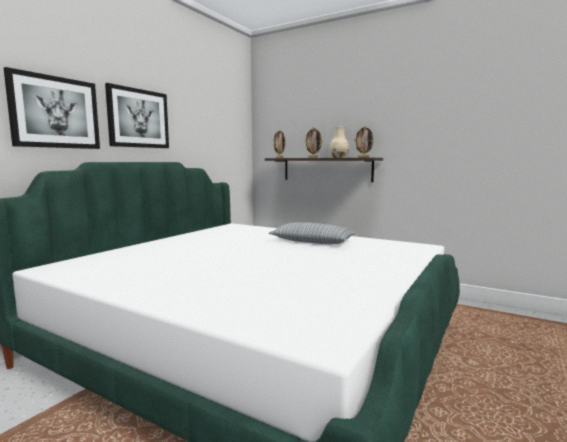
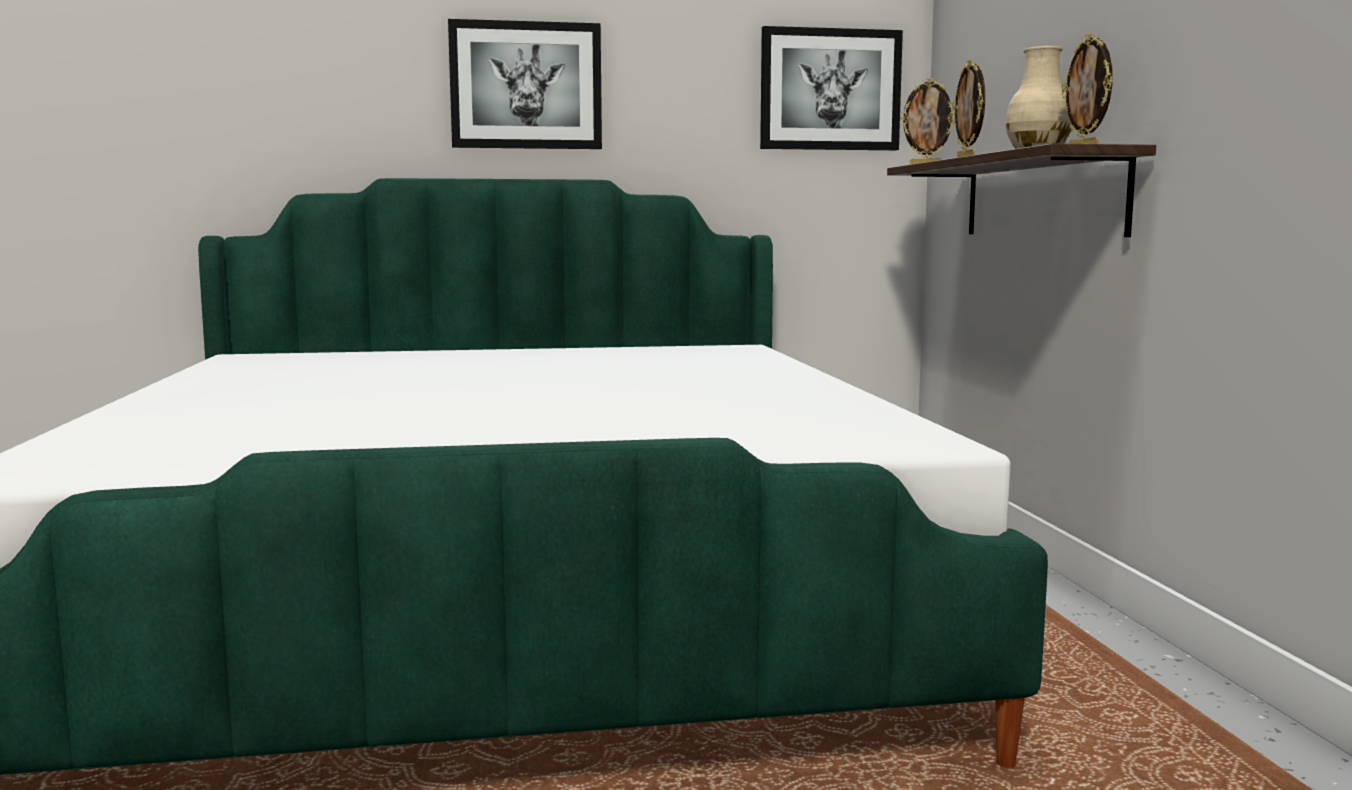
camera: 50 degrees right, 0 degrees up
(55, 112) = (344, 88): picture -> picture (830, 90)
(312, 242) = (717, 390): pillow -> none

